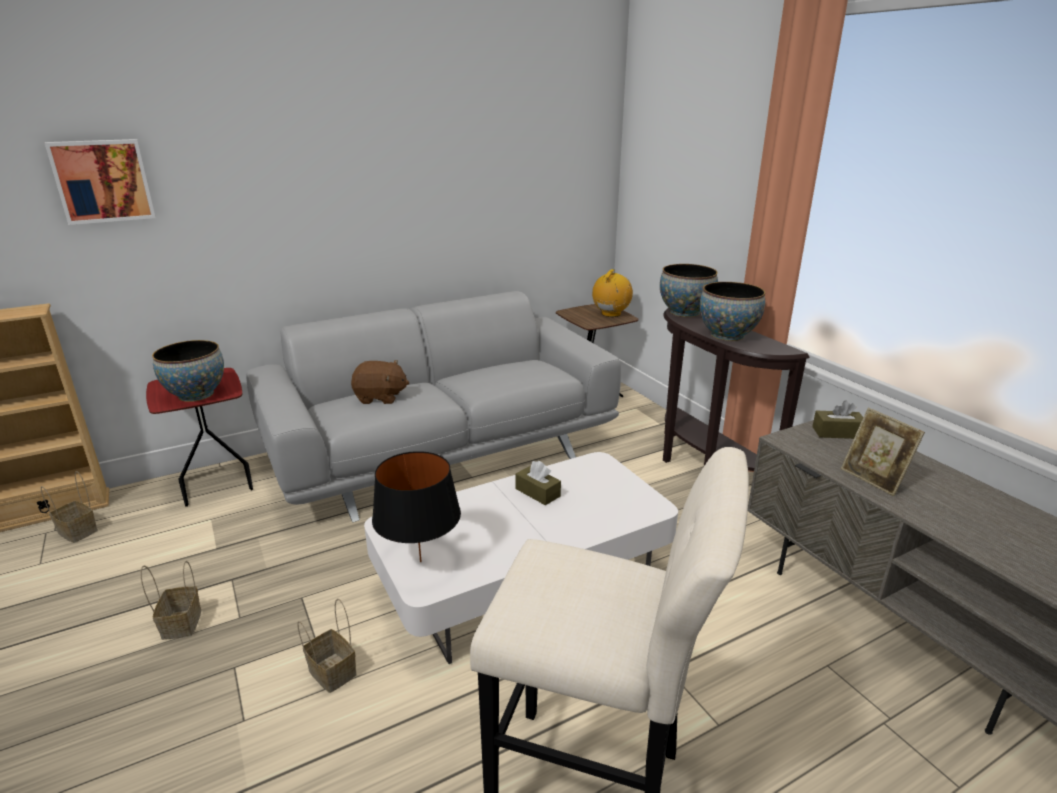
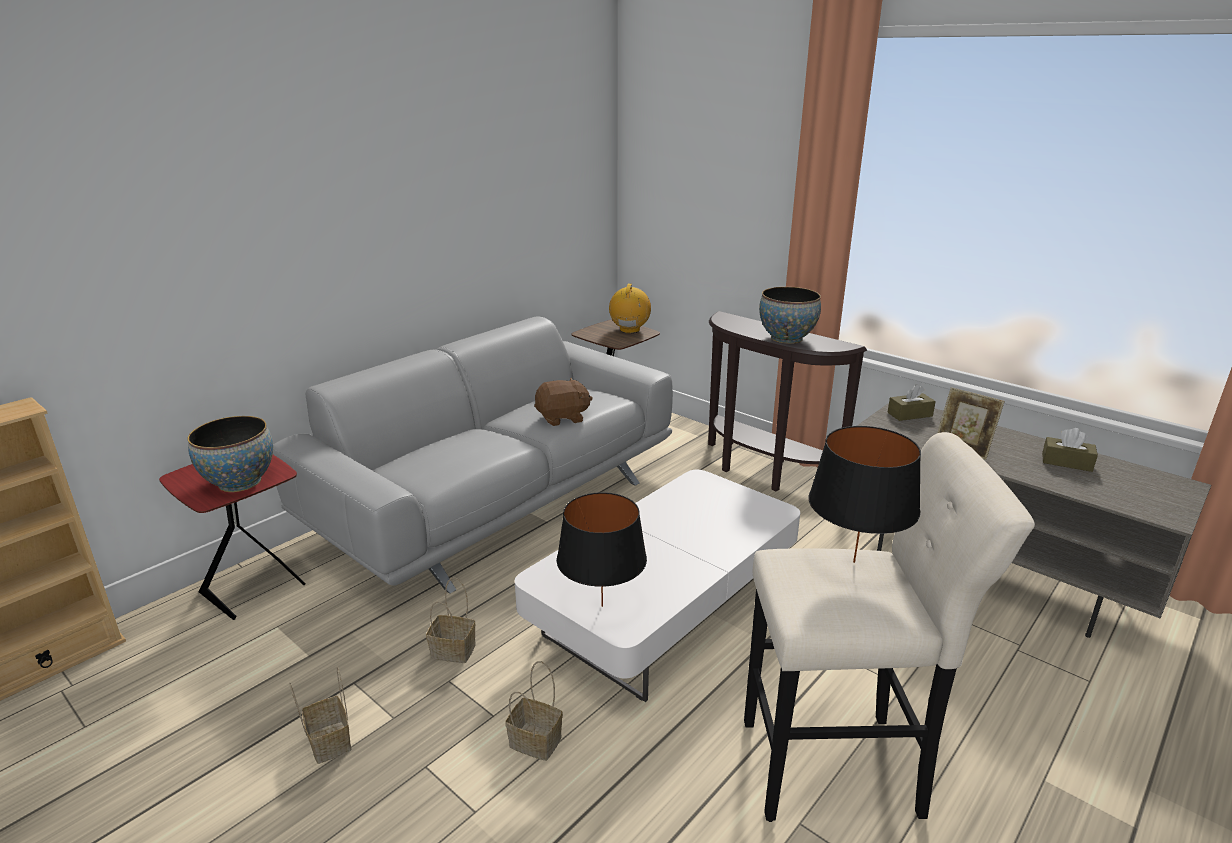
camera: 20 degrees left, 0 degrees up
(79, 531) = (109, 679): basket -> basket (455, 650)
(103, 181) = (93, 235): picture -> none
(380, 398) = (447, 452): brown plush toy -> brown plush toy (562, 418)
(537, 492) = (664, 518): brown tissue box -> brown tissue box (1066, 462)
(612, 573) = (854, 562): none -> black table lamp
(685, 312) = (730, 320): bowl -> none

